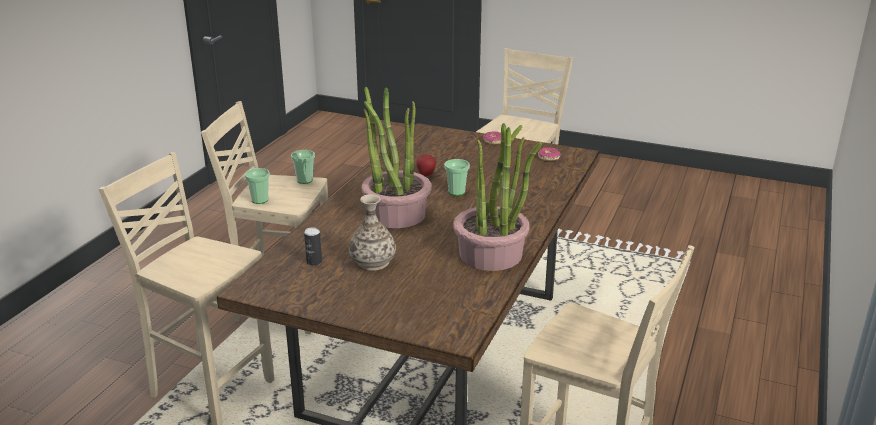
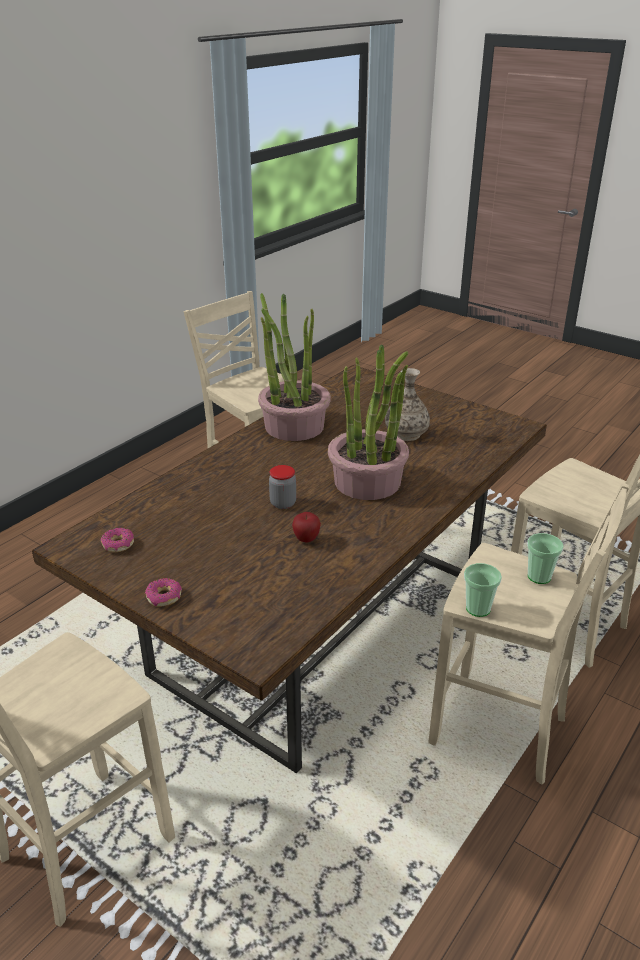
camera: 165 degrees left, 5 degrees up
(314, 262) = (462, 441): can -> none
(456, 192) = (283, 503): cup -> jar

